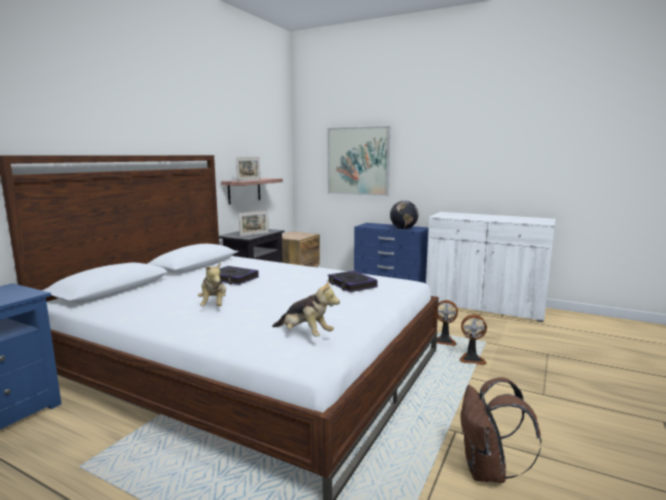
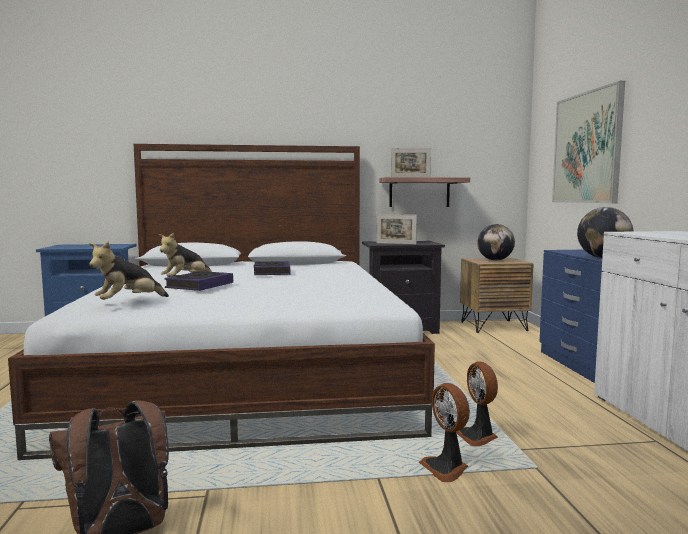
camera: 55 degrees right, 5 degrees down
(294, 235) = (495, 260): none -> globe
(305, 335) = (128, 303): plush toy -> plush toy turned 45 degrees clockwise
(351, 285) = (323, 293): book -> book (199, 285)

